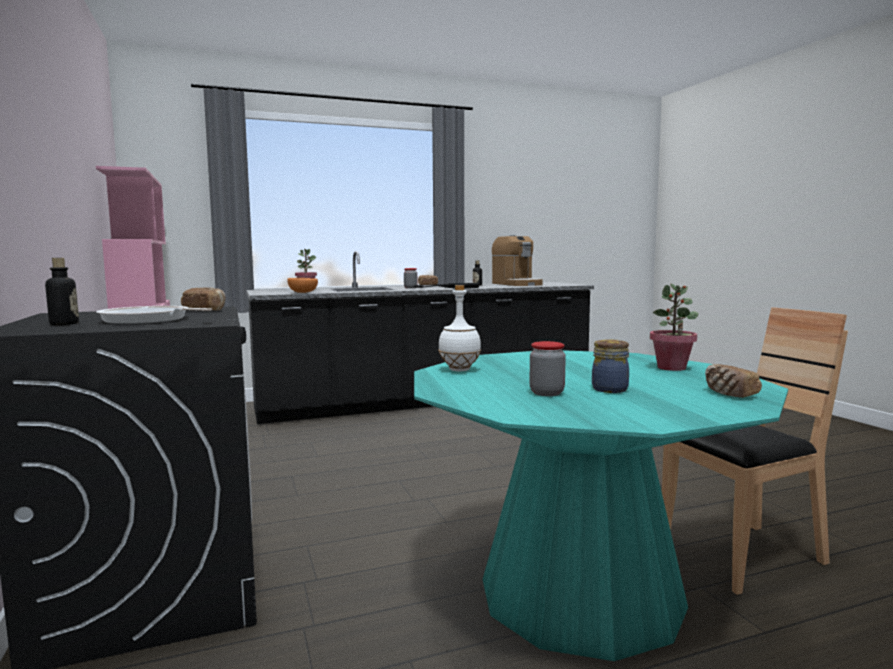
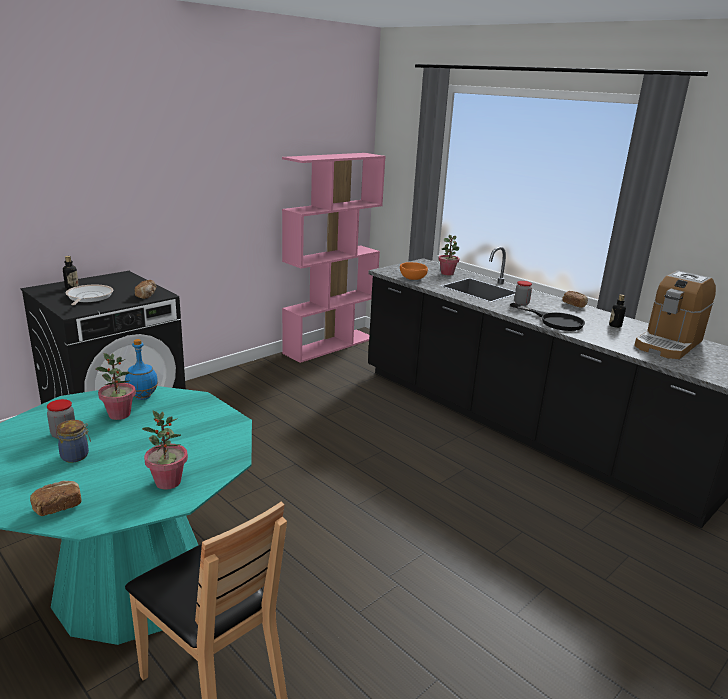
camera: 65 degrees right, 15 degrees up
(459, 370) = (142, 397): white bottle -> blue bottle
(504, 376) = (119, 415): none -> potted plant

